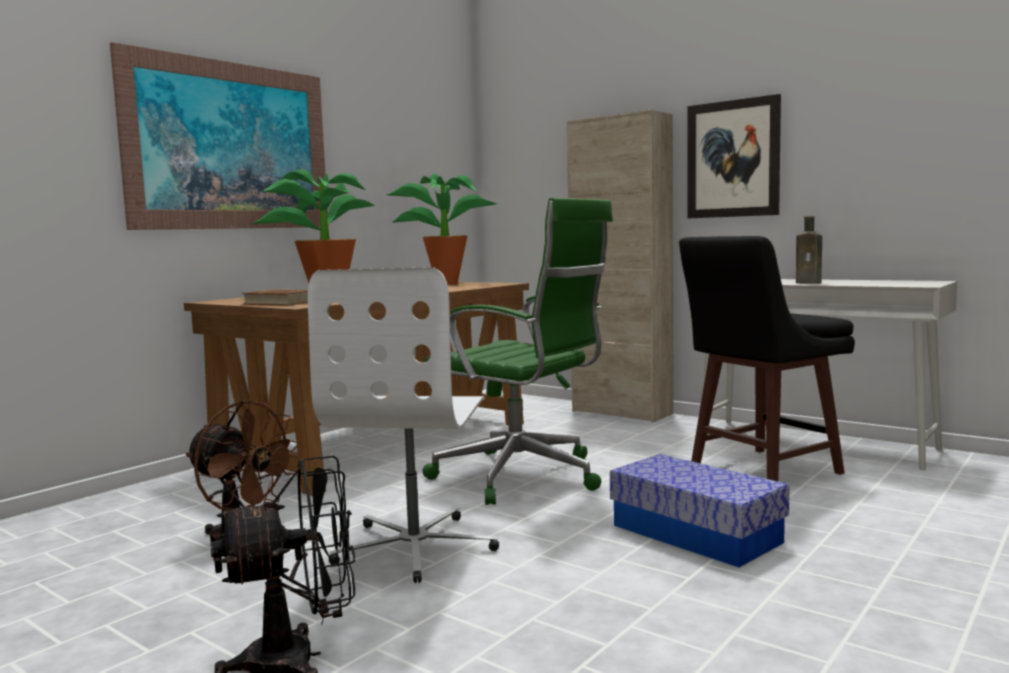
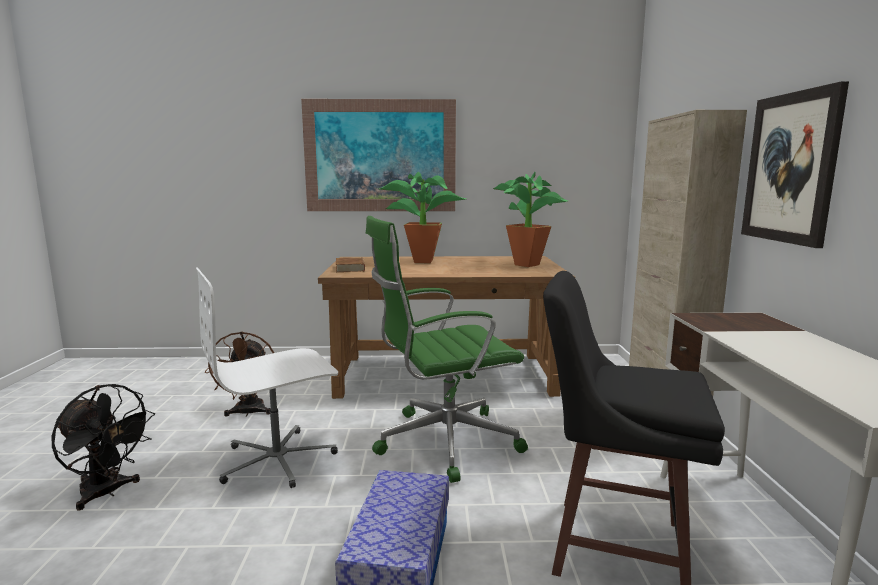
camera: 50 degrees right, 5 degrees up
(522, 477) = (443, 442): green office chair -> green office chair turned 75 degrees clockwise
(810, 283) = (772, 352): brown bottle -> none

